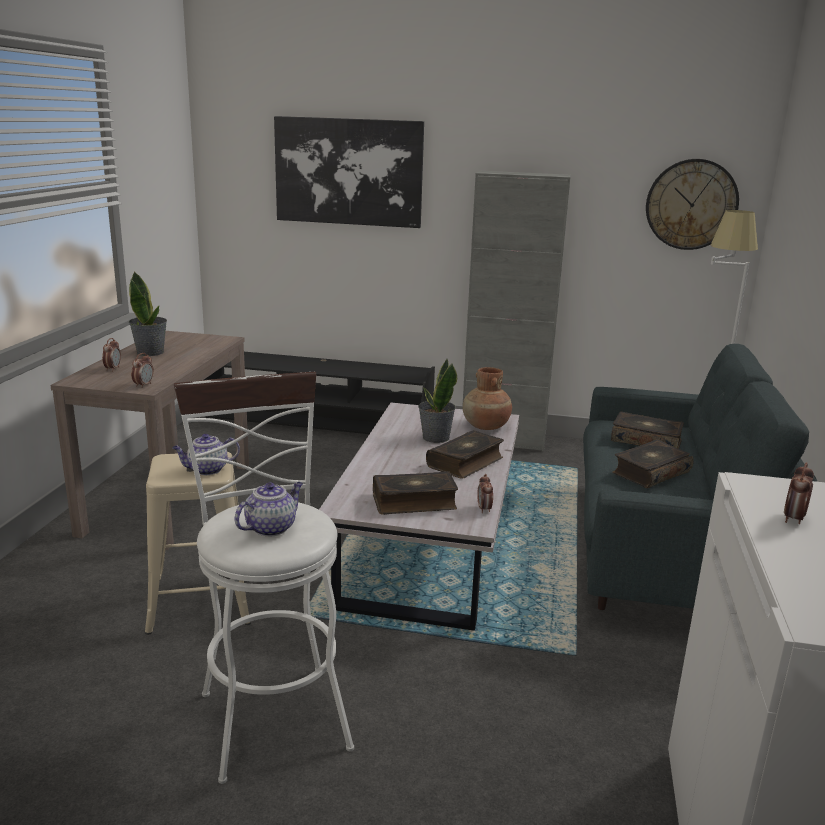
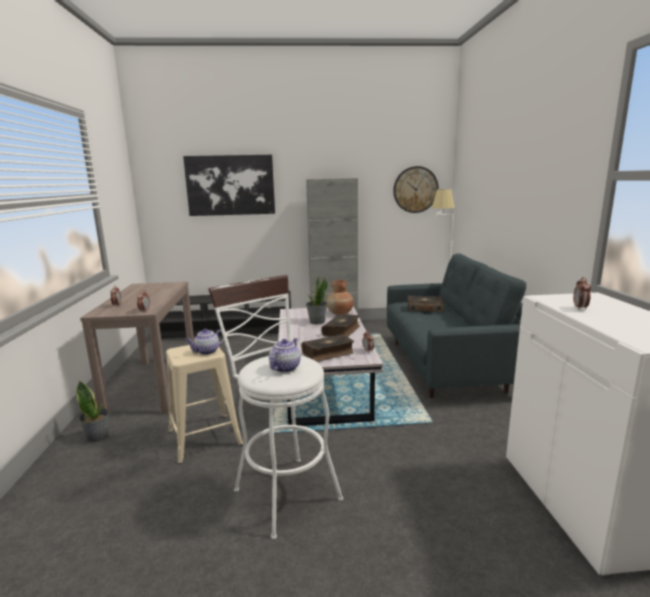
camera: 15 degrees left, 5 degrees down
(151, 352) = (135, 294): potted plant -> potted plant (98, 436)
(650, 473) = (437, 322): book -> none

